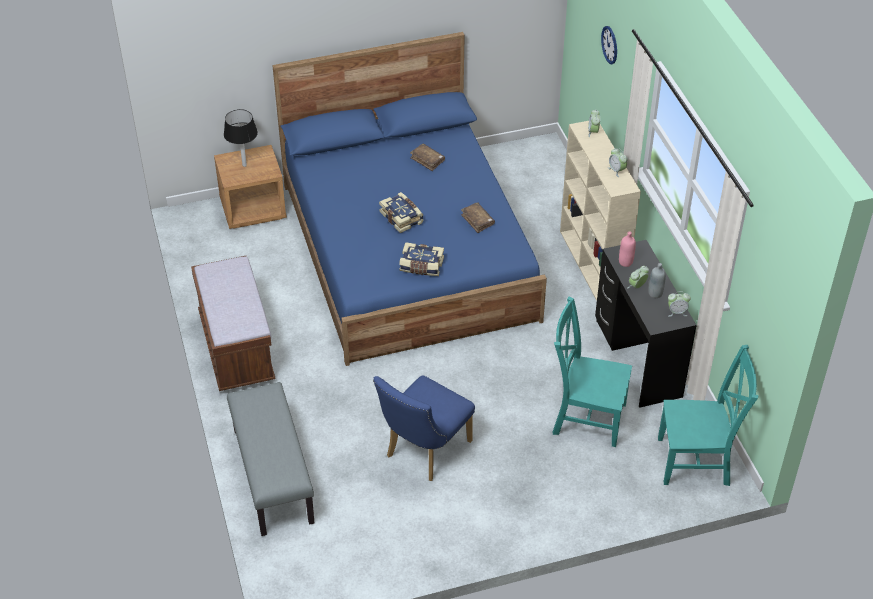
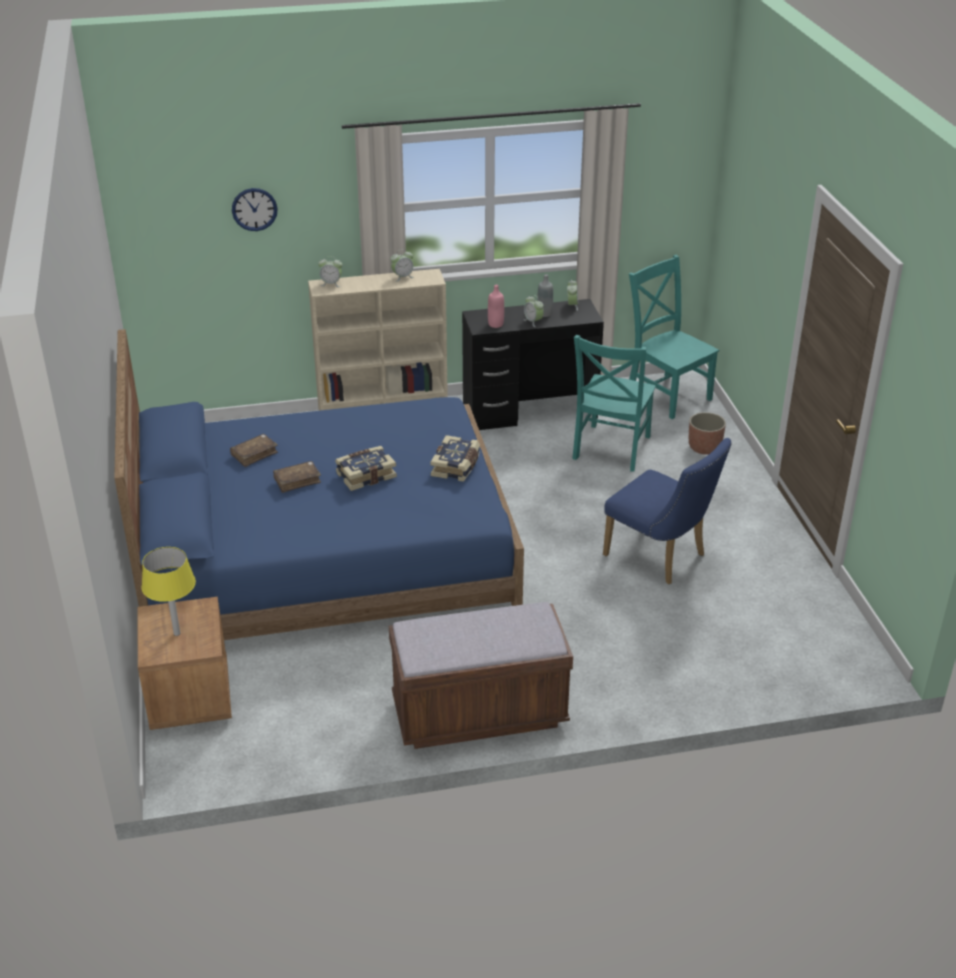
camera: 85 degrees left, 10 degrees down
(244, 165) = (177, 633): black table lamp -> yellow table lamp
(272, 475) = (704, 679): grey bench -> none
(477, 220) = (382, 425): brown book -> brown book (297, 481)
(604, 489) = (704, 447): none -> planter
(697, 461) = (666, 394): turquoise chair -> turquoise chair turned 45 degrees counterclockwise

